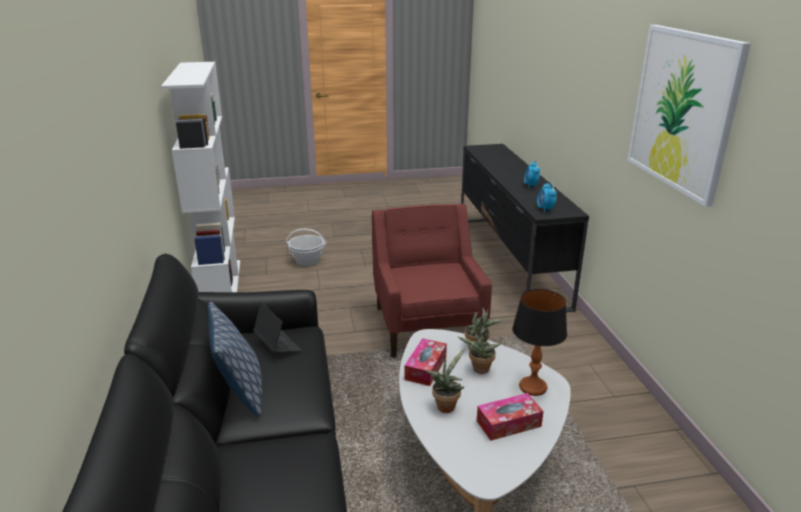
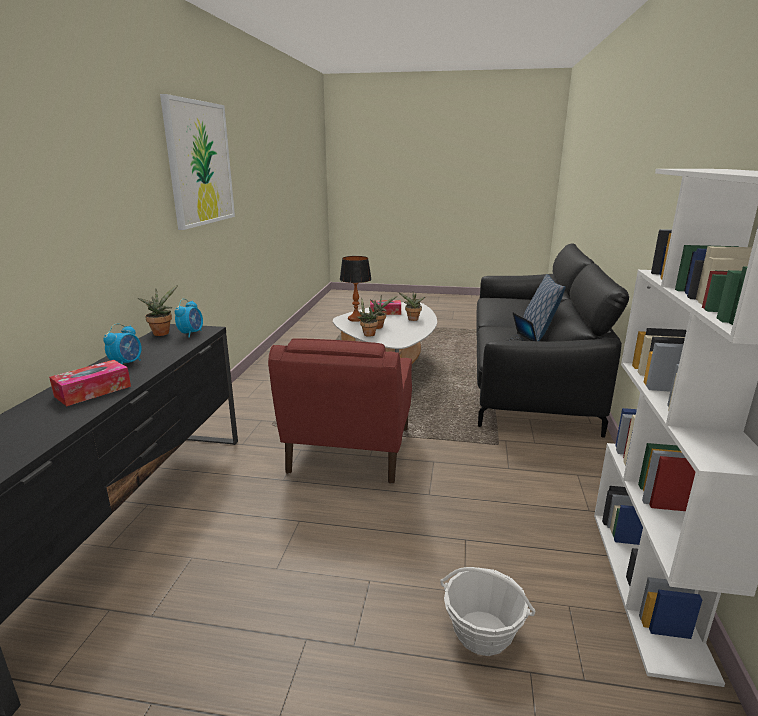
camera: 160 degrees left, 5 degrees down
(425, 368) = (412, 331): tissue box -> tissue box (93, 391)
(567, 207) = (162, 333): none -> potted plant

